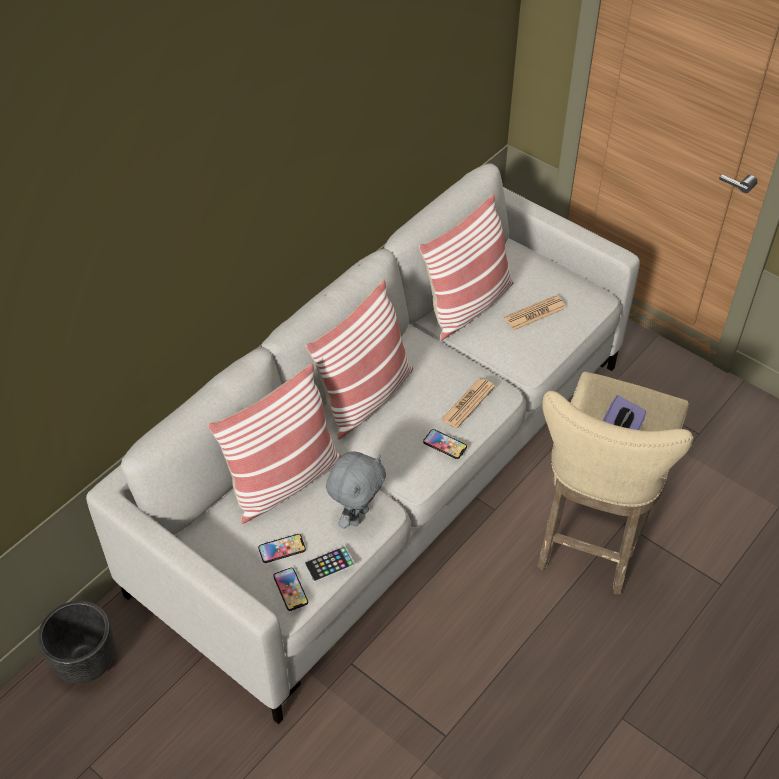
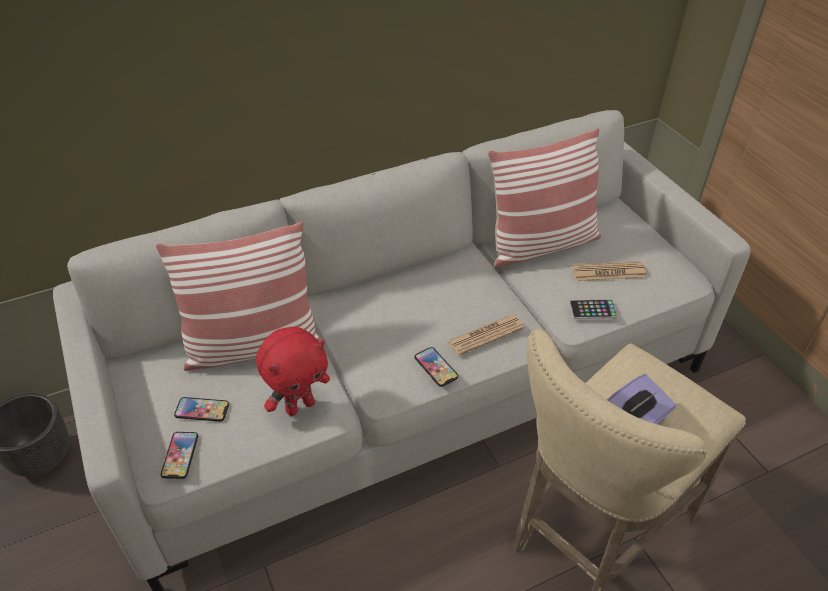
camera: 25 degrees right, 5 degrees down
(329, 564) = (236, 445): phone -> phone (593, 310)
(357, 515) = (300, 406): grey plush toy -> red plush toy
(365, 397) = (385, 295): pillow -> none

